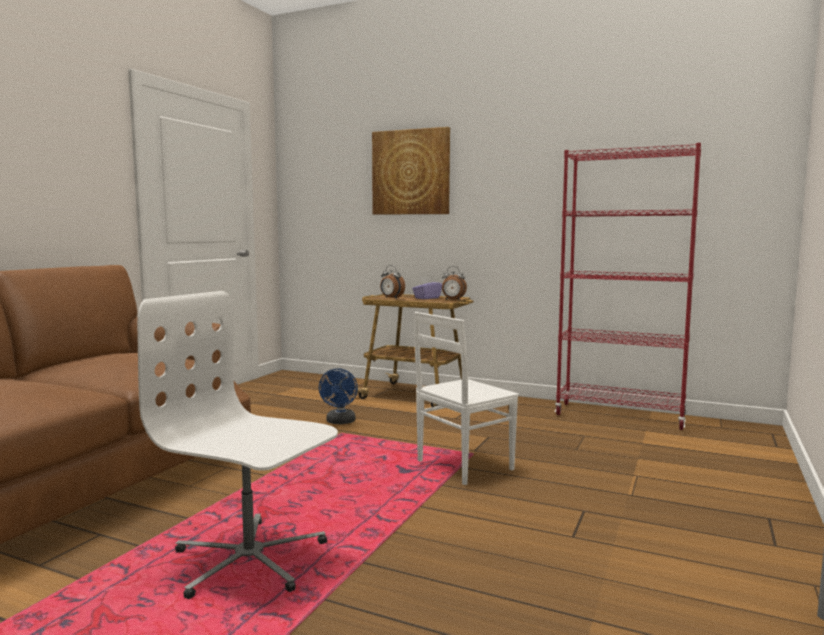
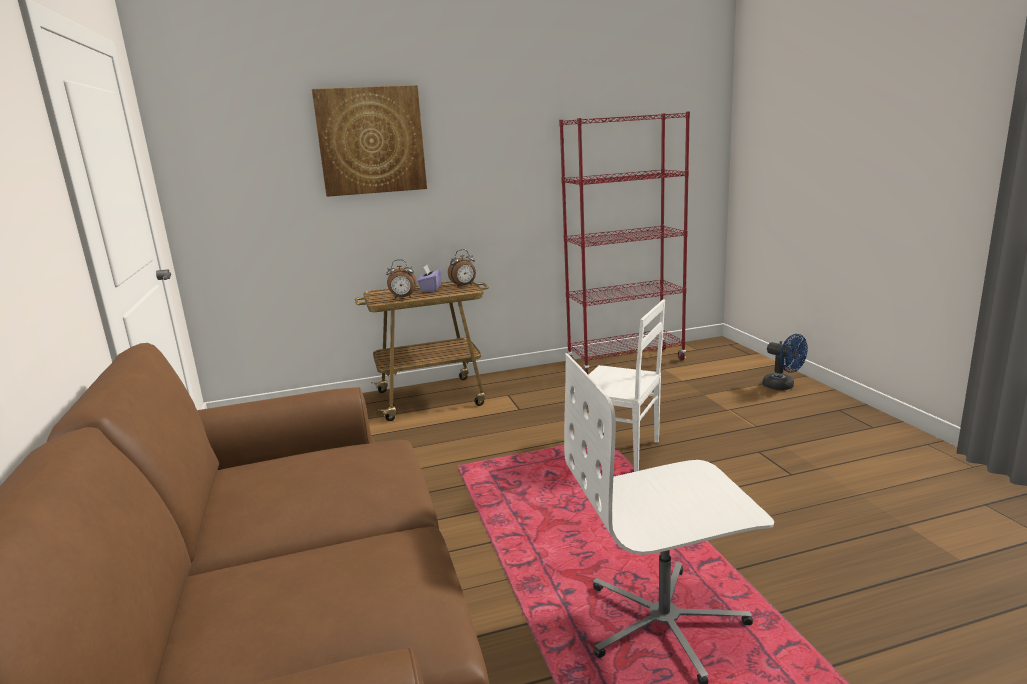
camera: 40 degrees left, 10 degrees up
(340, 422) = (428, 455): blue fan -> blue fan (783, 386)
(462, 465) = (619, 452): white chair -> white chair turned 75 degrees counterclockwise

